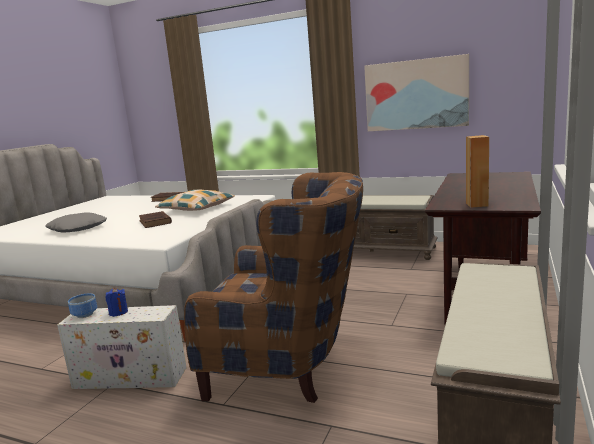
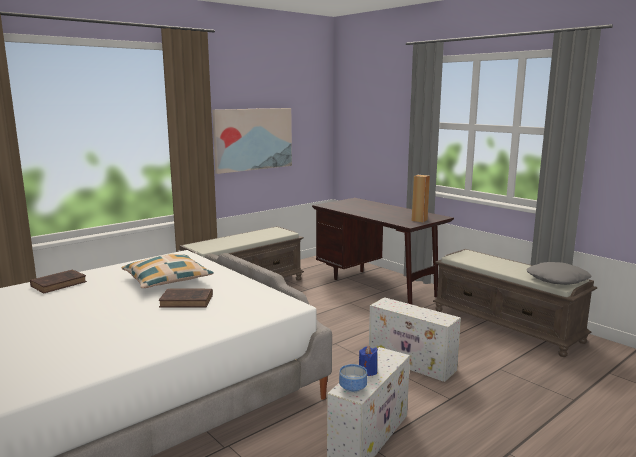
camera: 65 degrees left, 0 degrees up
(78, 228) = (109, 341): grey pillow -> grey pillow (557, 279)
(291, 363) = (412, 363): brown armchair -> white storage box

